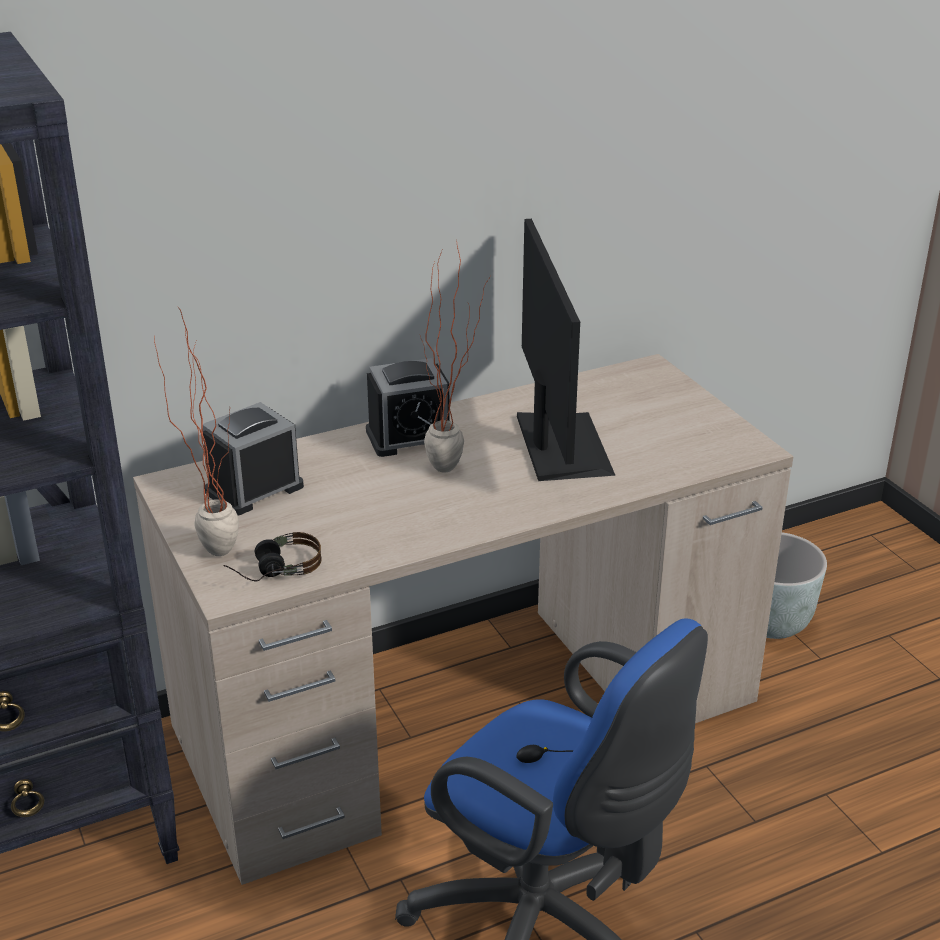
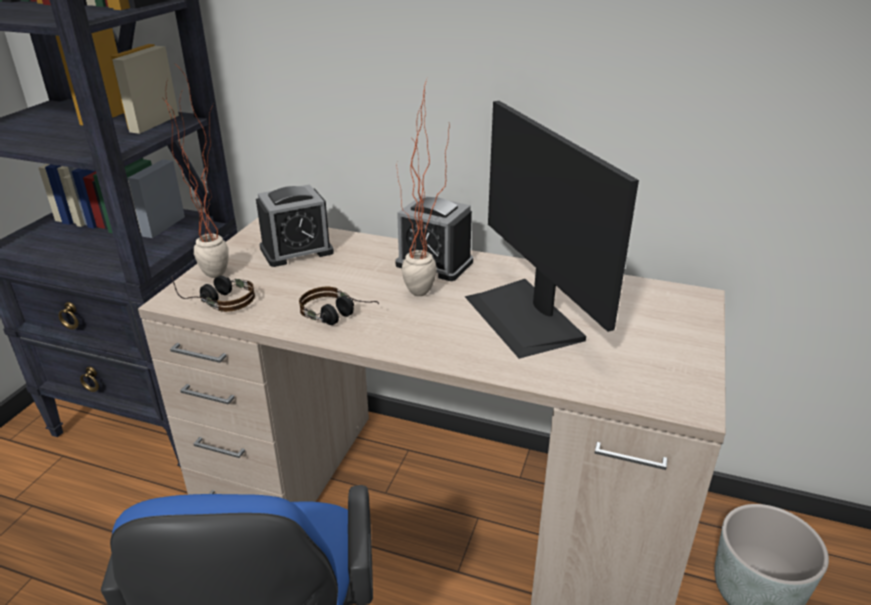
camera: 45 degrees right, 0 degrees up
(254, 489) = (296, 250): alarm clock -> alarm clock turned 150 degrees clockwise
(416, 522) = (339, 317): none -> headphones
(560, 445) = (525, 317): monitor -> monitor turned 120 degrees clockwise

